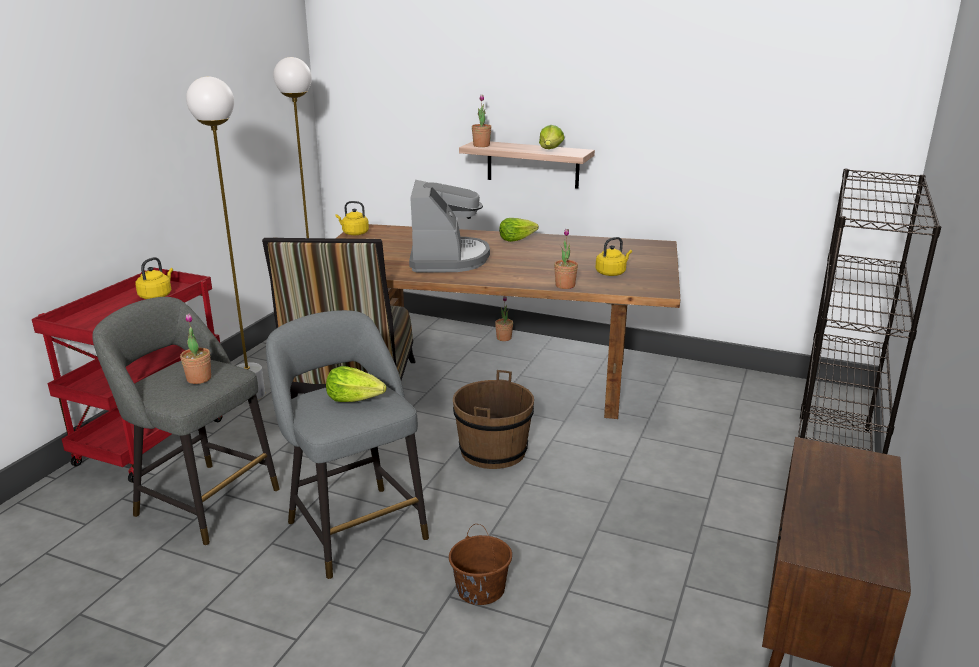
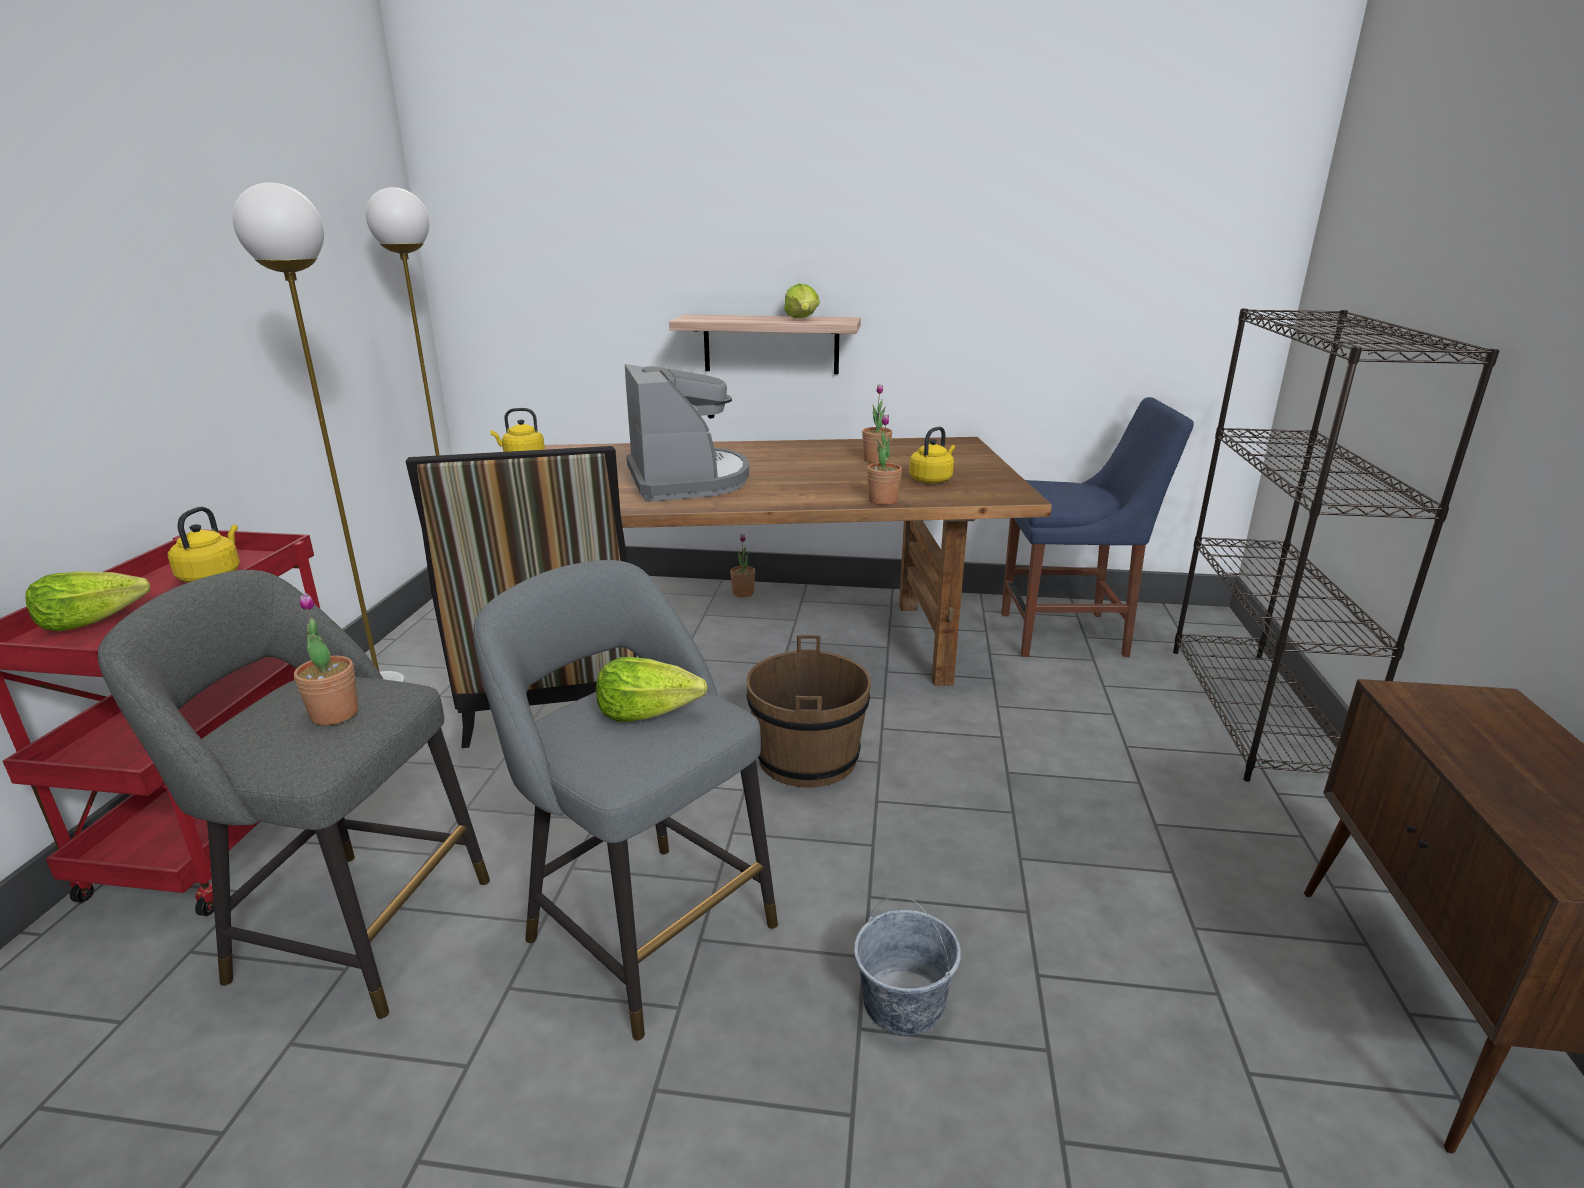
camera: 15 degrees left, 0 degrees up
(480, 588) = (902, 1001): brown bucket -> grey bucket
(481, 145) = (700, 318): potted plant -> potted plant (876, 460)
(516, 239) = (767, 449): lettuce -> lettuce (92, 621)
(727, 395) = (1070, 635): none -> blue chair

